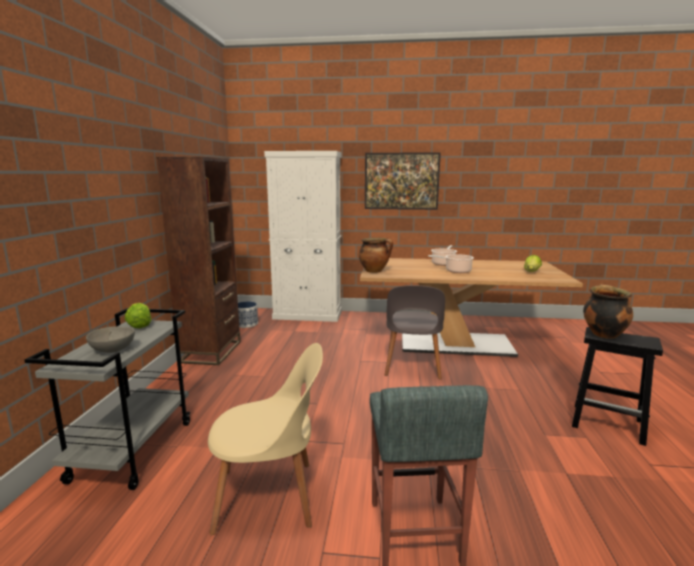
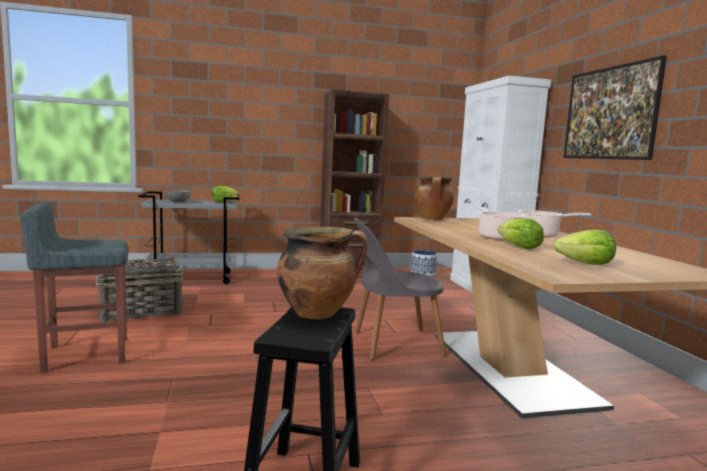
camera: 70 degrees right, 5 degrees down
(270, 496) = (140, 312): beige chair -> basket
(491, 273) = (519, 247): none -> lettuce

